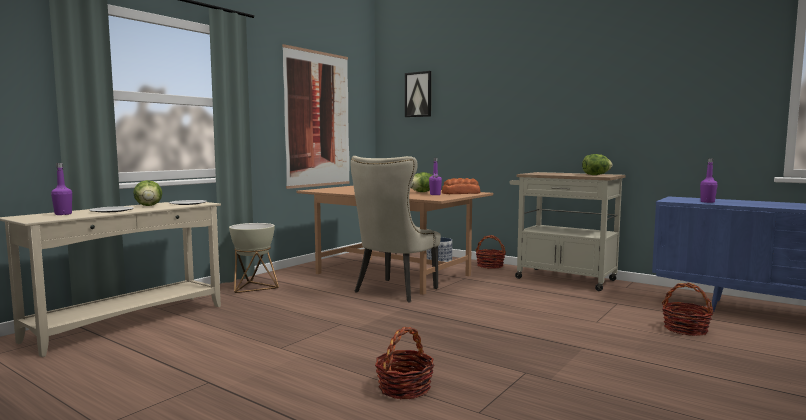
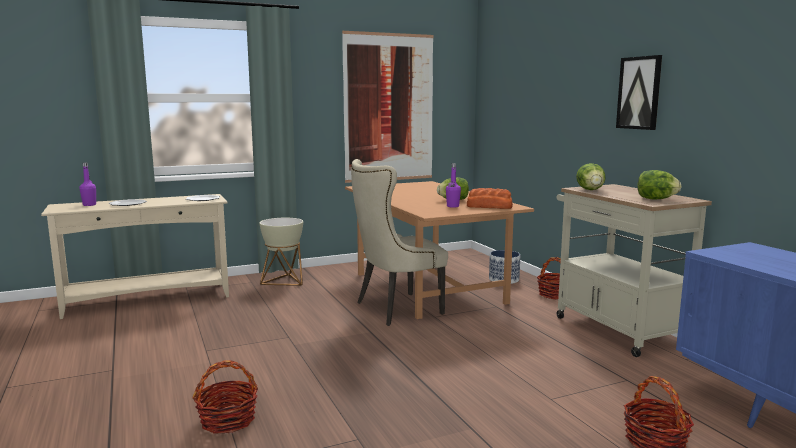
camera: 30 degrees right, 5 degrees up
(148, 206) = (167, 200): lettuce -> lettuce (590, 190)
(418, 94) = (510, 76): picture -> picture (639, 93)
(707, 202) = (764, 263): purple bottle -> none

